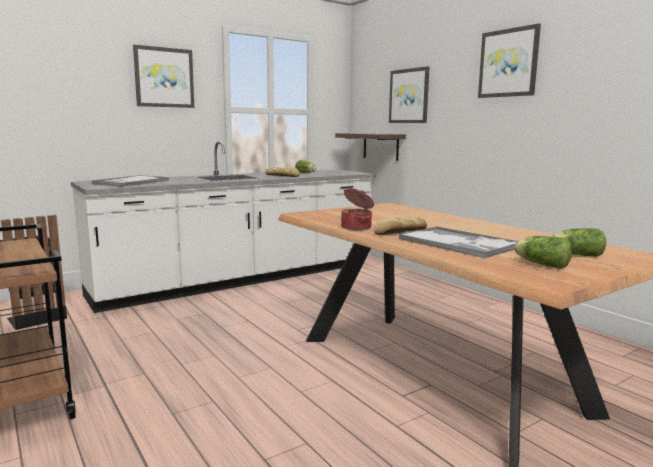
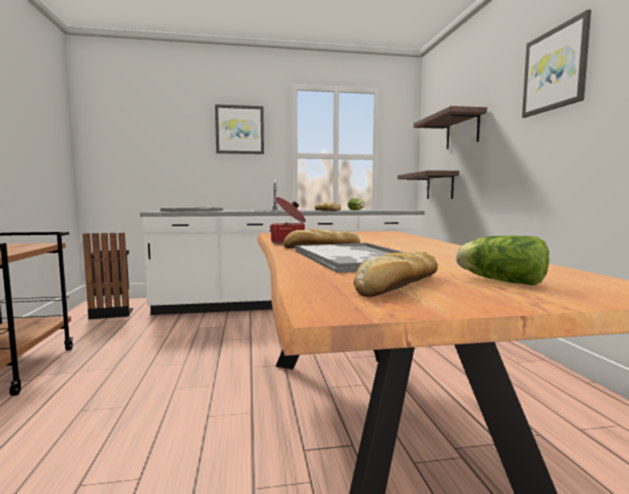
camera: 25 degrees right, 5 degrees down
(409, 96) = (462, 131): picture -> shelf
(540, 264) = (398, 285): lettuce -> bread

